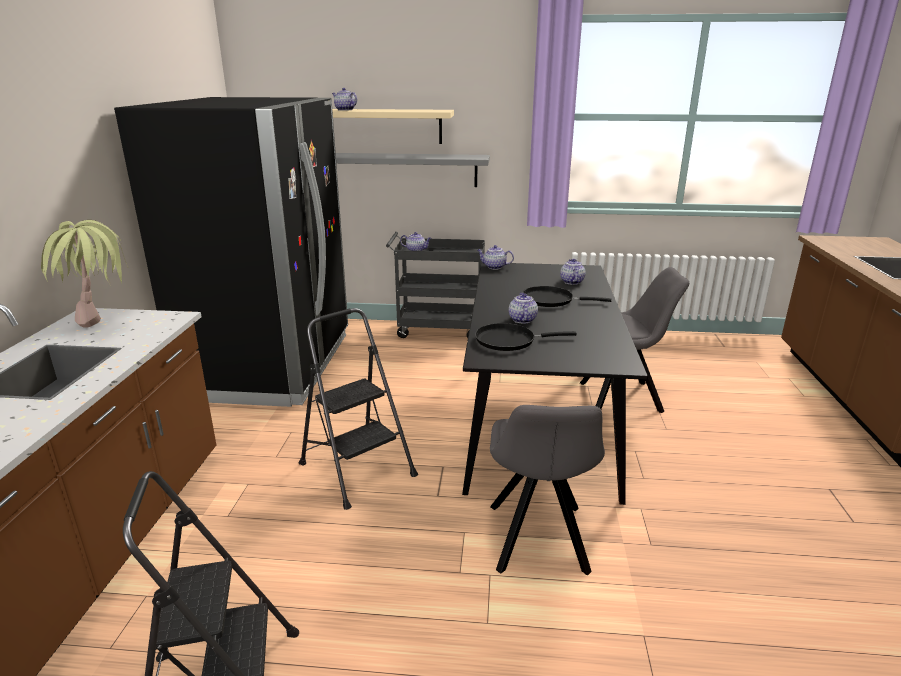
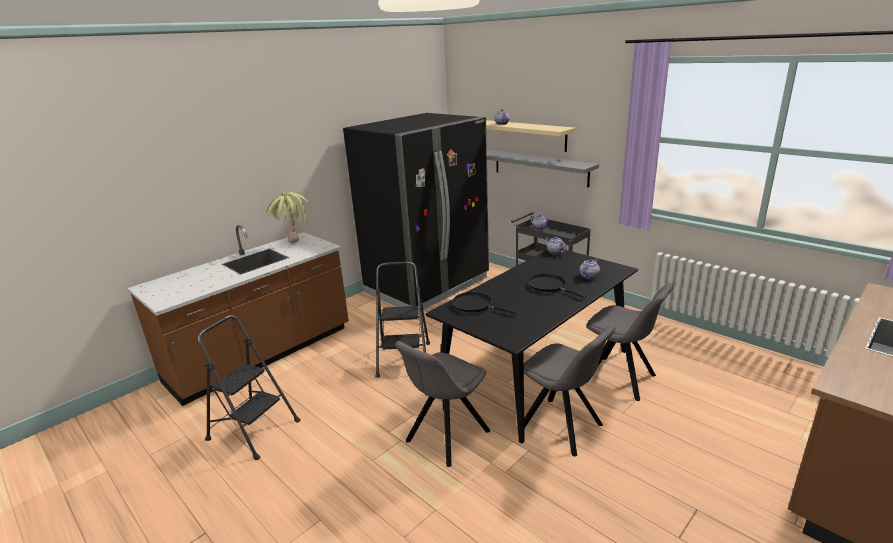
camera: 40 degrees right, 0 degrees up
(522, 319) = (506, 294): teapot -> none
(636, 468) = (561, 427): none -> grey chair

